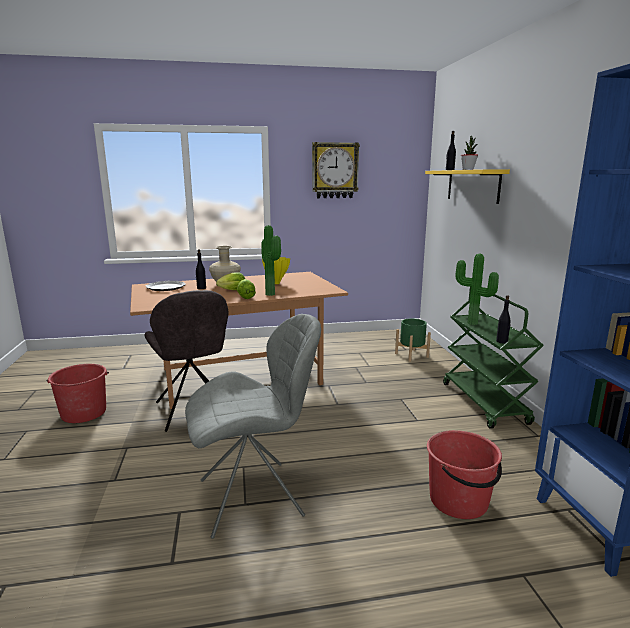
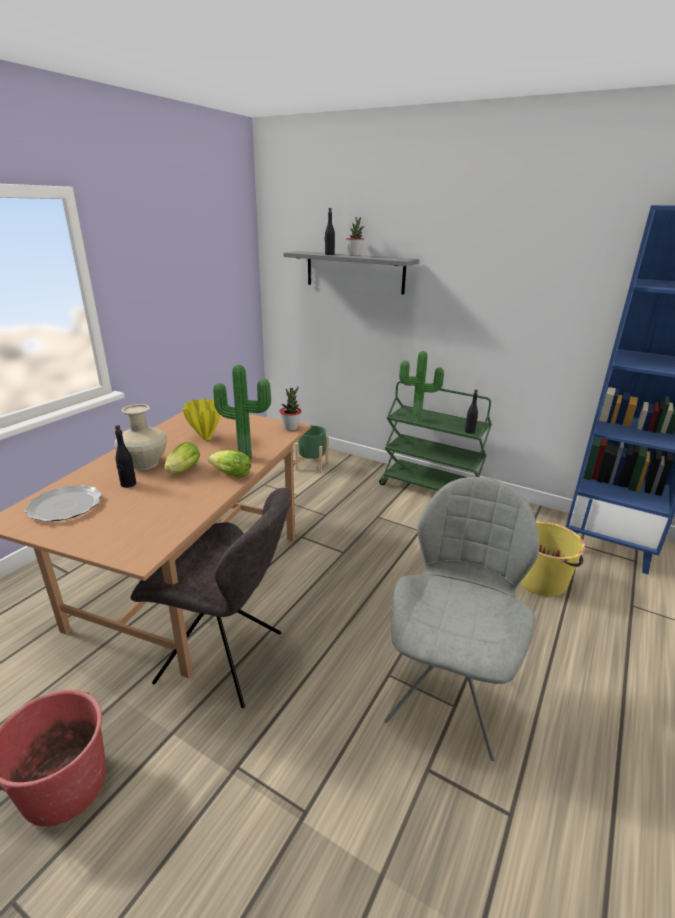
camera: 50 degrees left, 10 degrees up
(330, 290) = (290, 428): none -> potted plant
(334, 170) = (169, 255): wall clock -> none
(459, 501) = (541, 580): red bucket -> yellow bucket
(472, 185) = (354, 272): yellow shelf -> grey shelf

